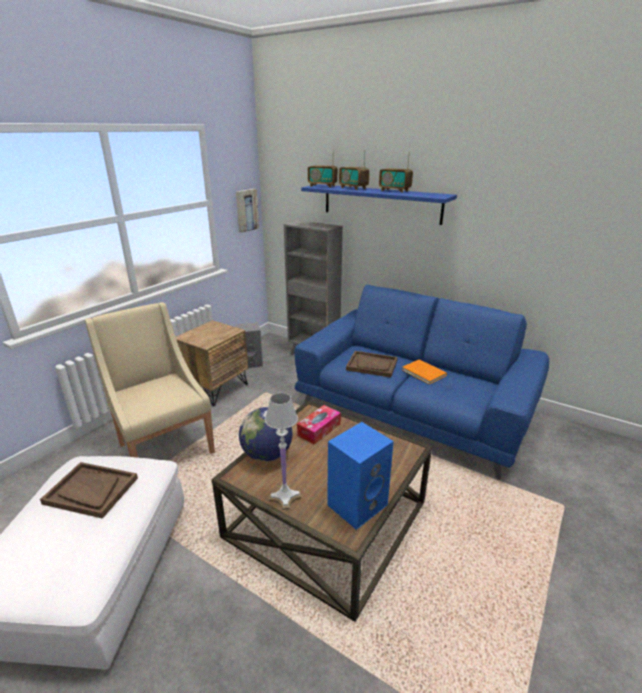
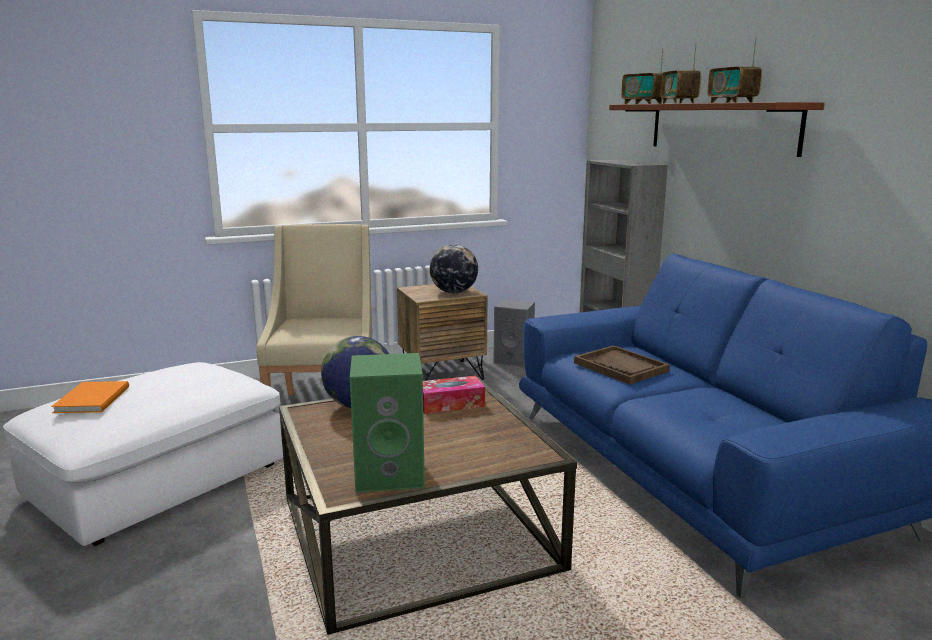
camera: 35 degrees right, 10 degrees down
(91, 491) = (174, 381): brown tray -> none
(220, 333) = (453, 292): none -> globe
(246, 210) = (556, 145): picture -> none
(284, 497) = (324, 441): white table lamp -> none
(357, 503) = (391, 474): blue speaker -> green speaker
(381, 203) = (720, 127): blue shelf -> brown shelf
(423, 373) = (691, 393): orange book -> orange book (90, 400)

